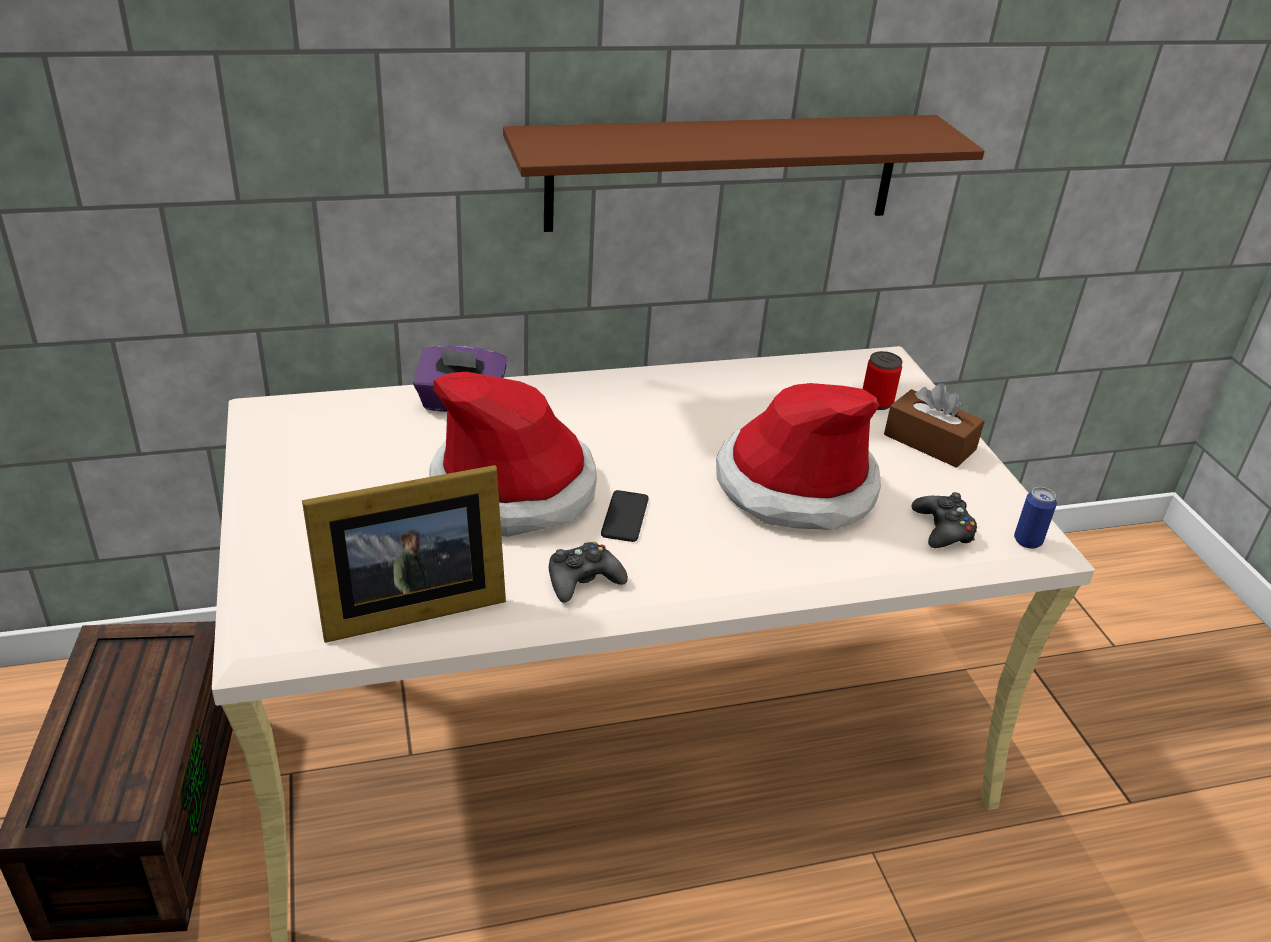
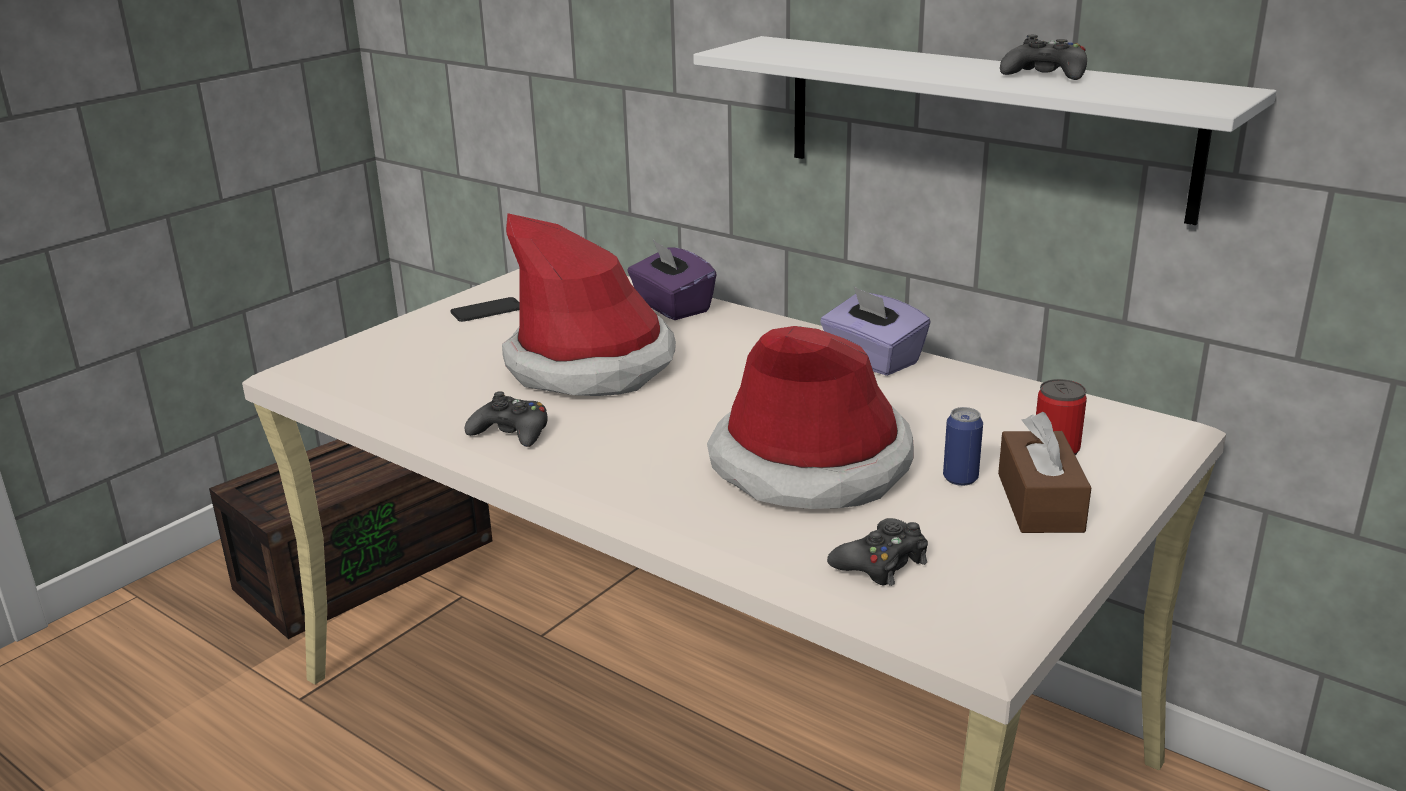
camera: 55 degrees right, 10 degrees down
(405, 606) = (388, 390): picture frame -> none
(625, 516) = (625, 415): phone -> phone (487, 310)
(677, 384) = (872, 360): none -> purple tissue box
(724, 172) = (981, 124): brown shelf -> white shelf
(810, 131) = (1045, 75): none -> black game controller
(1027, 541) = (956, 622): can -> can (960, 478)

